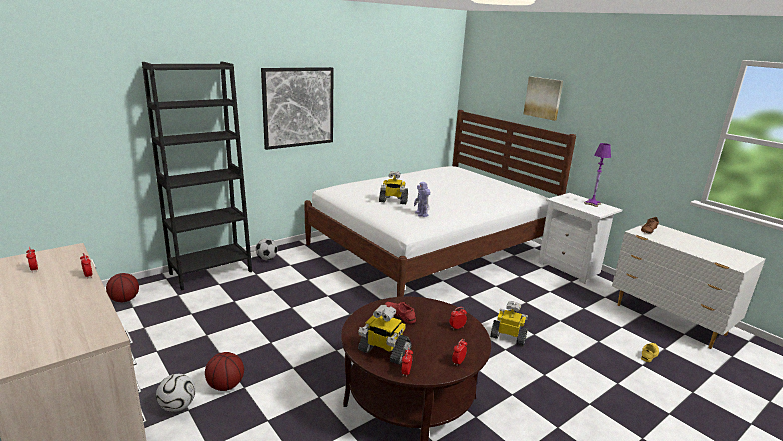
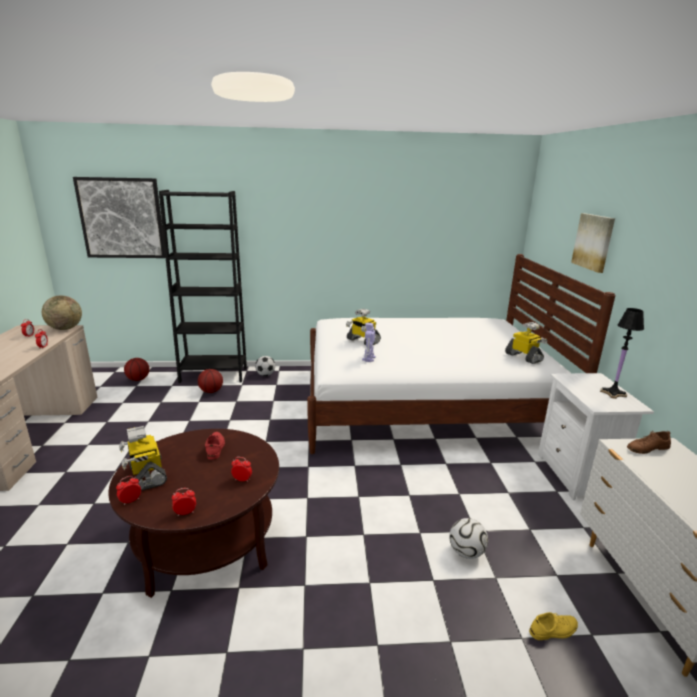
camera: 35 degrees right, 0 degrees up
(68, 251) = (65, 328): none -> globe
(178, 406) = (63, 466): football -> football (466, 552)
(225, 385) = (107, 464): basketball -> basketball (211, 391)
(298, 107) = (312, 237): picture -> picture (122, 218)
(508, 337) = (384, 523): toy robot -> toy robot (524, 357)
(592, 203) = (613, 393): purple table lamp -> black table lamp

